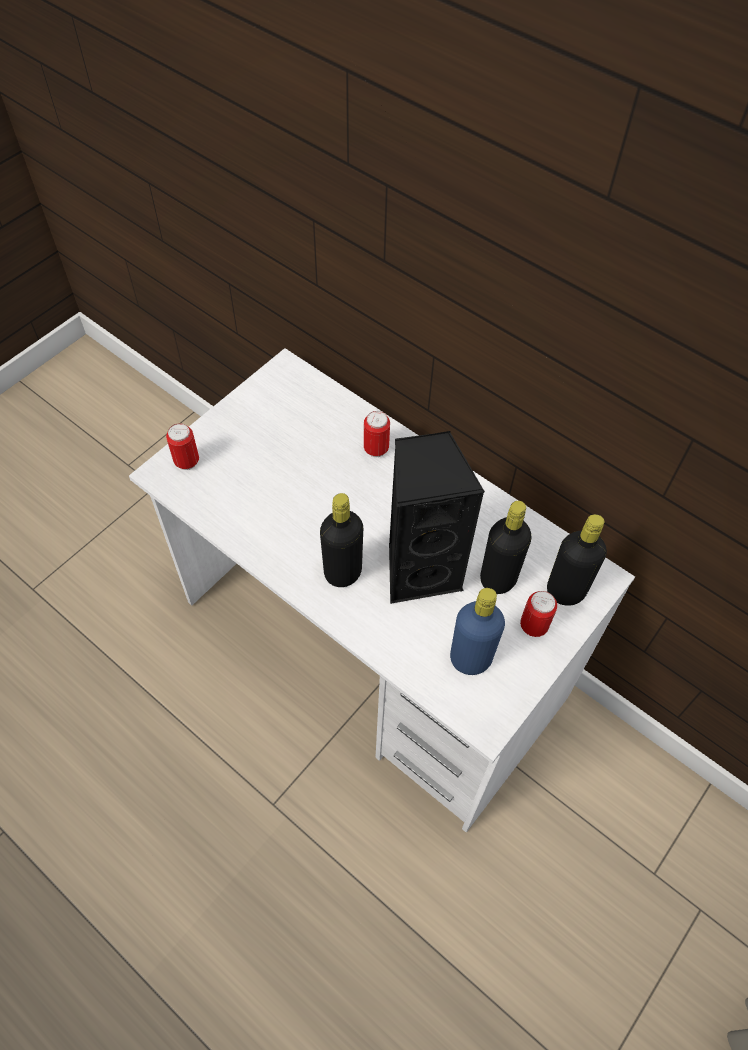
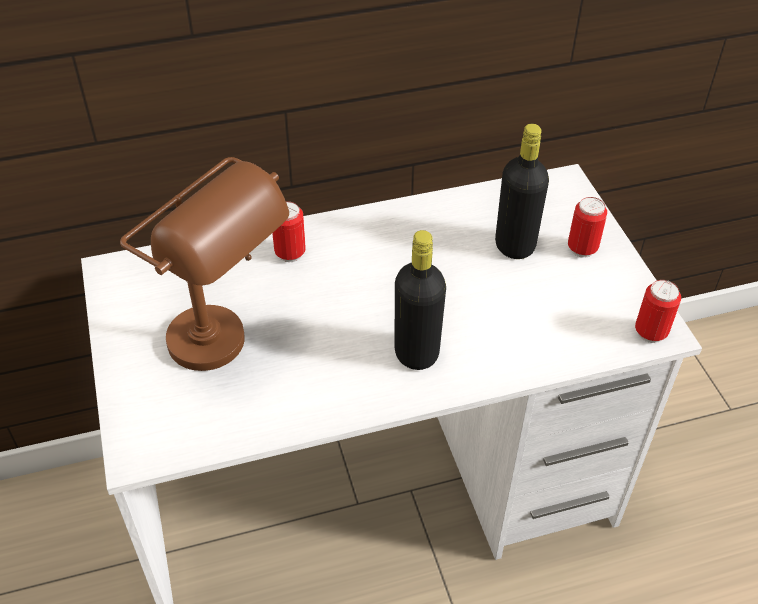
camera: 55 degrees left, 10 degrees down
(187, 462) = (146, 419): can -> can (650, 333)
(267, 468) = (228, 351): none -> brown table lamp
(420, 569) = (461, 293): black speaker -> none
(470, 659) = (586, 308): blue bottle -> none
(565, 591) = (561, 210): black bottle -> none

